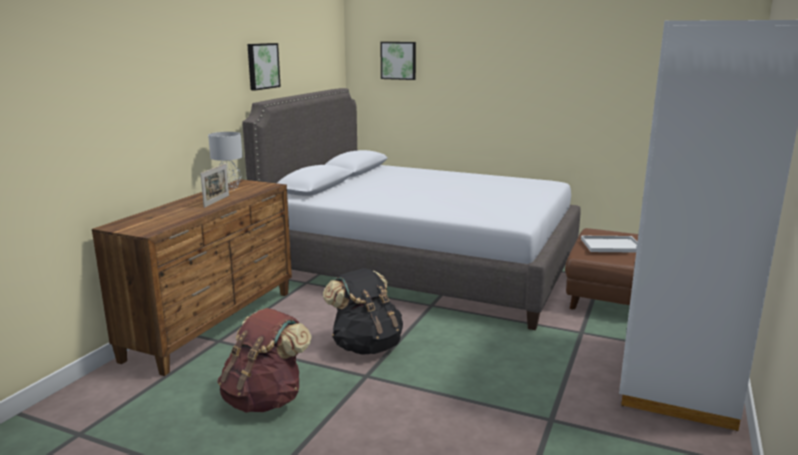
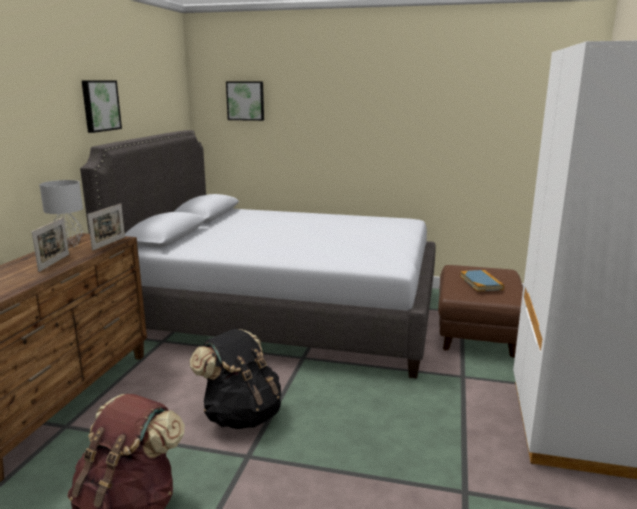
camera: 10 degrees left, 0 degrees up
(262, 188) = (109, 243): none -> picture frame
(612, 245) = (481, 283): white tray -> book

